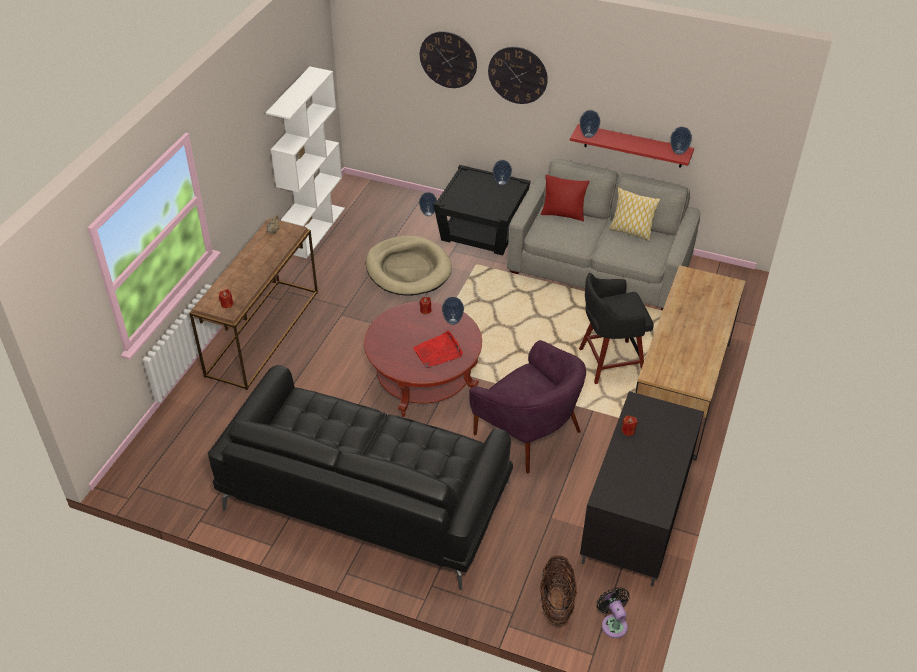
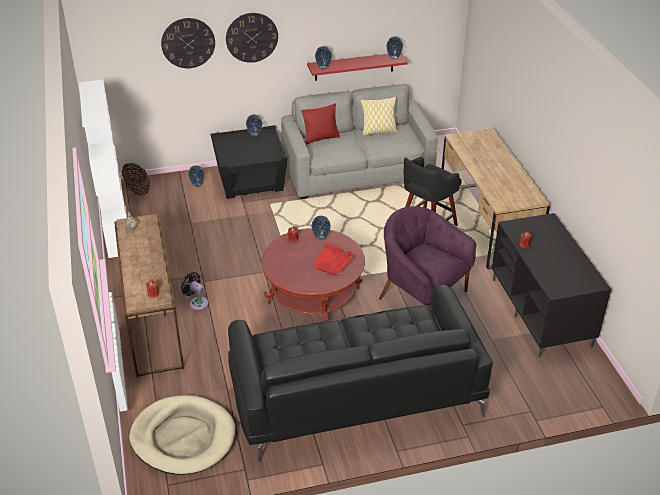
camera: 35 degrees left, 5 degrees down
(408, 269) = (222, 228): beige dog bed -> beige dog bed (183, 438)
(528, 432) = (421, 295): purple armchair -> purple armchair turned 150 degrees counterclockwise
(556, 602) = (549, 389): basket -> basket (137, 190)
(613, 623) = (594, 382): black fan -> black fan (197, 302)

